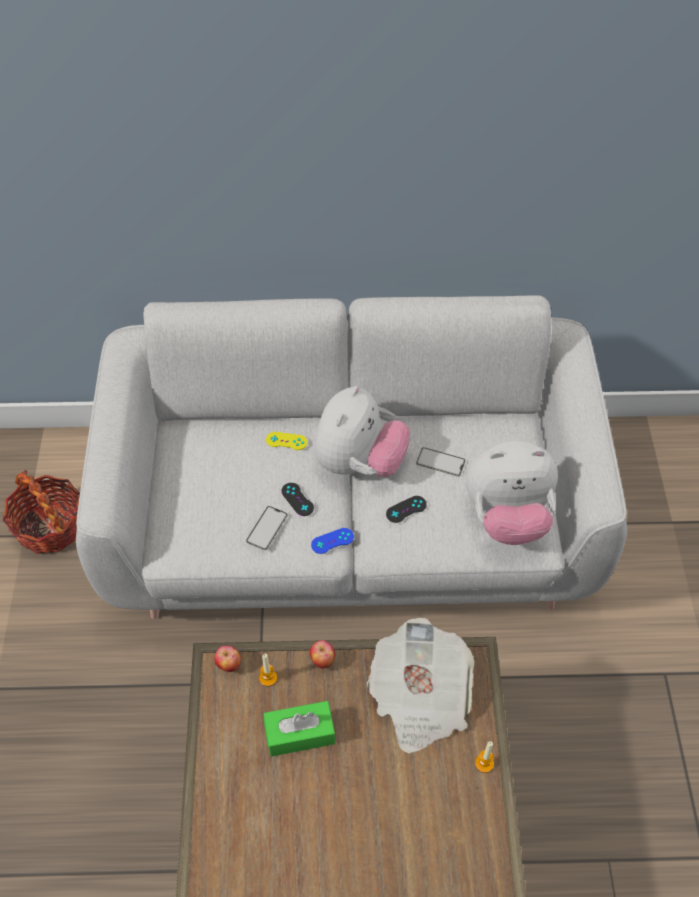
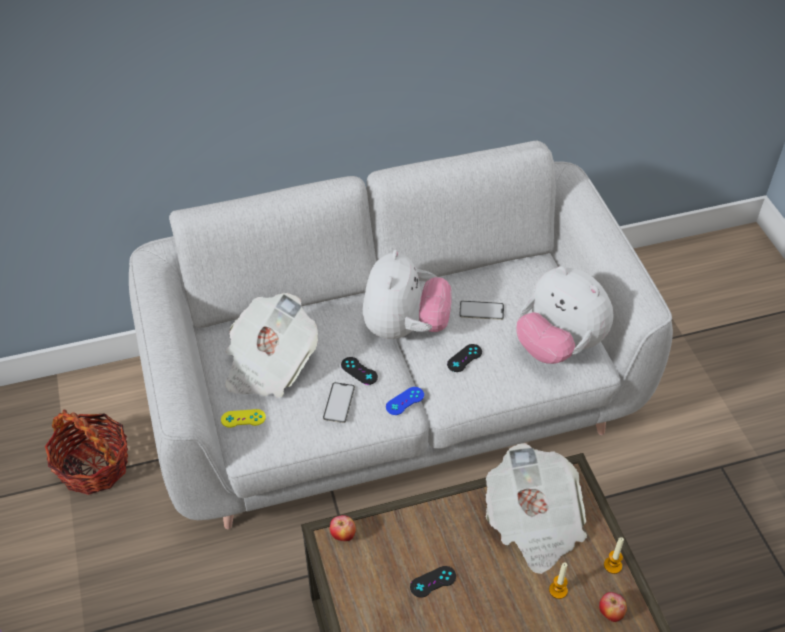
camera: 15 degrees left, 5 degrees down
(213, 473) = (269, 364): none -> newspaper
(268, 678) = (385, 539): candle -> candle (558, 590)
(286, 441) = (330, 321): yellow game controller -> yellow game controller (243, 418)
(300, 734) = (433, 582): green tissue box -> black game controller
(322, 660) = (431, 510): apple -> apple (610, 614)
(507, 517) = (558, 345): plush toy -> plush toy turned 60 degrees clockwise

